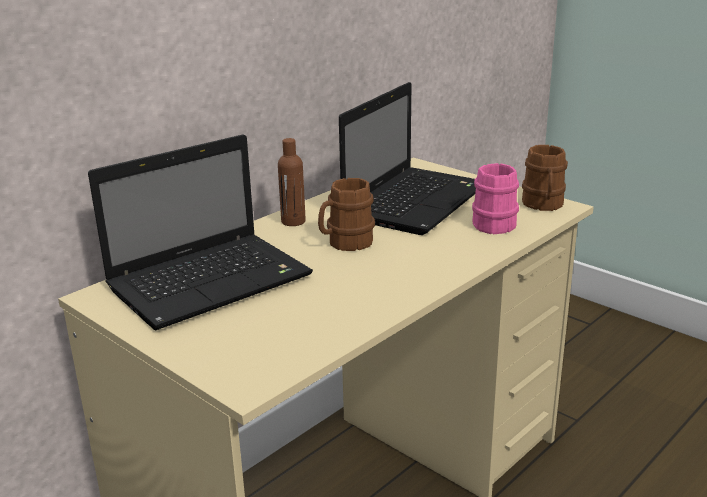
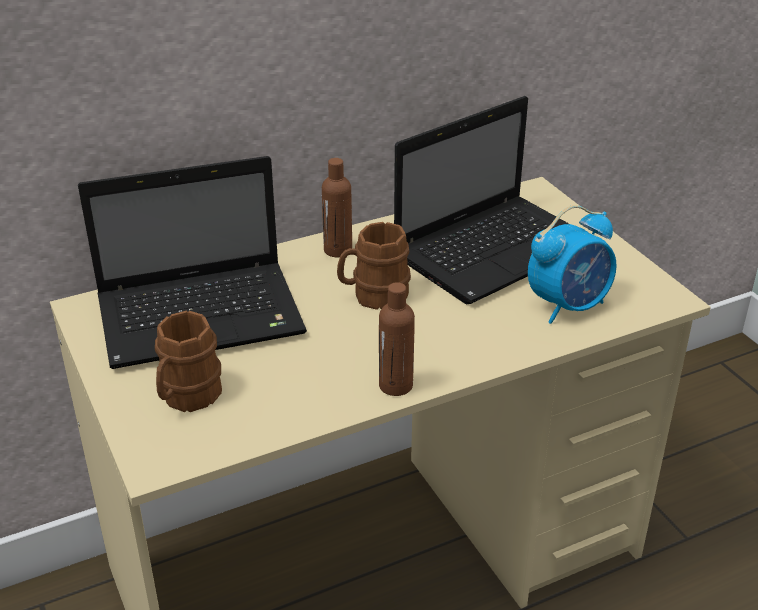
camera: 20 degrees right, 10 degrees up
(410, 292) = (395, 385): none -> brown bottle
(497, 223) = (569, 306): pink mug -> alarm clock
(543, 205) = (646, 291): brown mug -> brown mug (186, 397)

